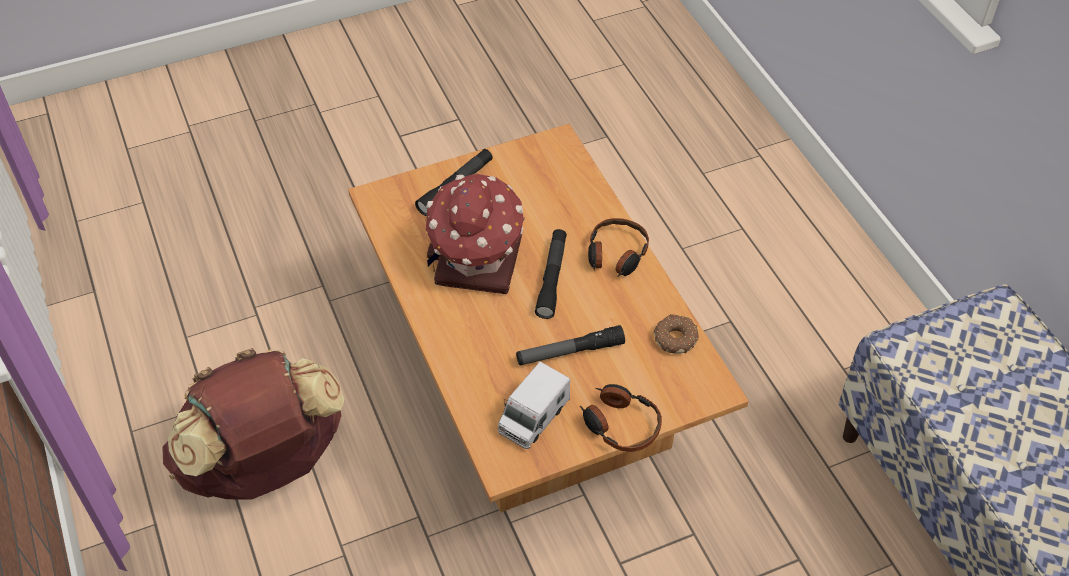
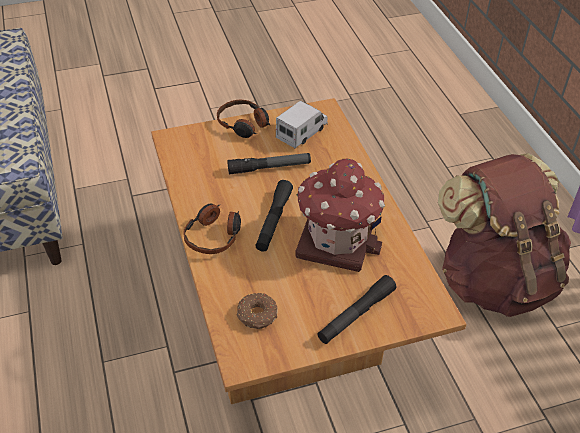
camera: 175 degrees left, 5 degrees down
(675, 338) = (187, 170): donut -> donut (257, 315)

